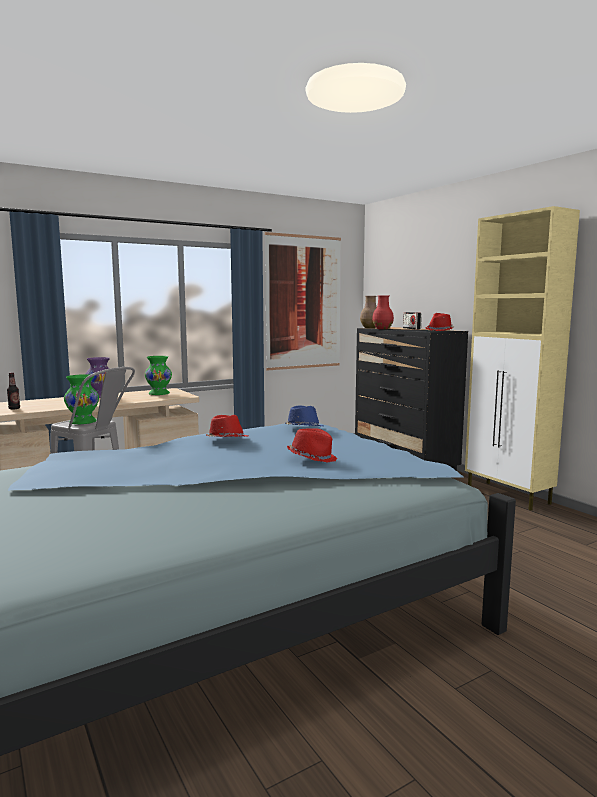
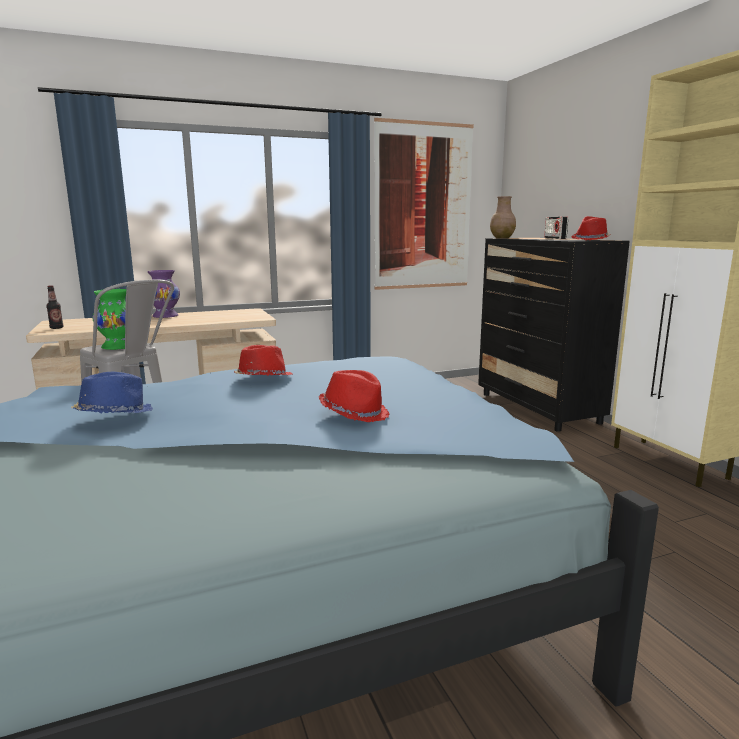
camera: 10 degrees right, 5 degrees up
(158, 394) = (233, 315): green vase -> none
(303, 429) = (375, 366): blue hat -> blue hat (114, 414)
(382, 329) = (516, 238): red vase -> none

